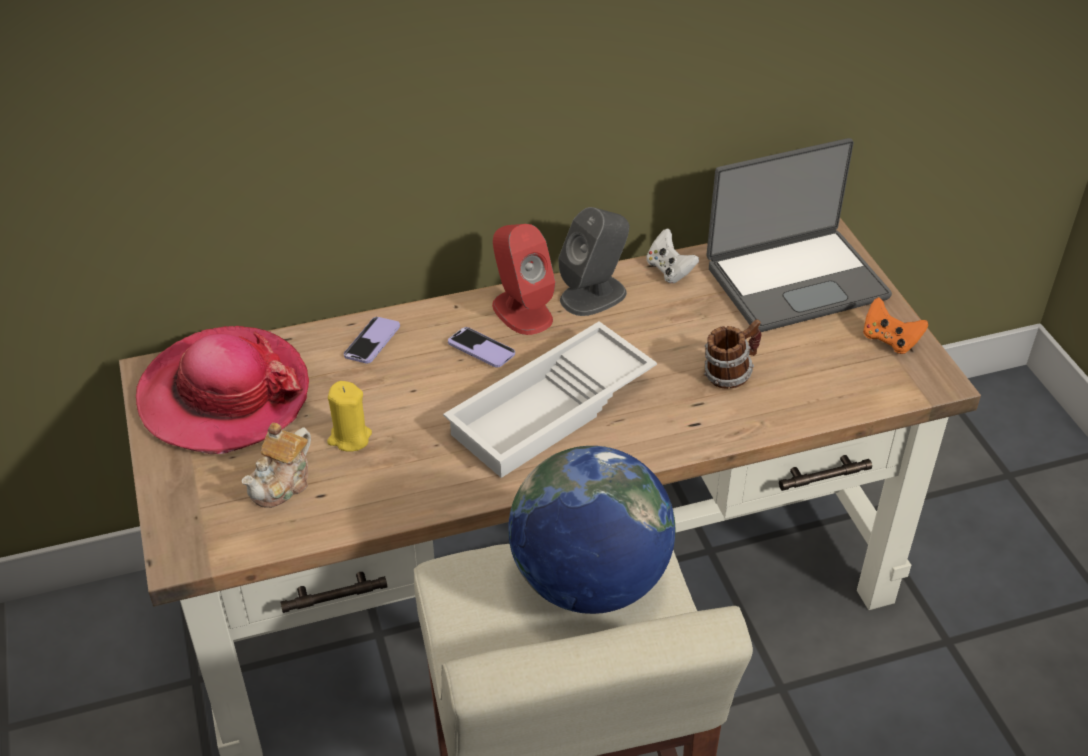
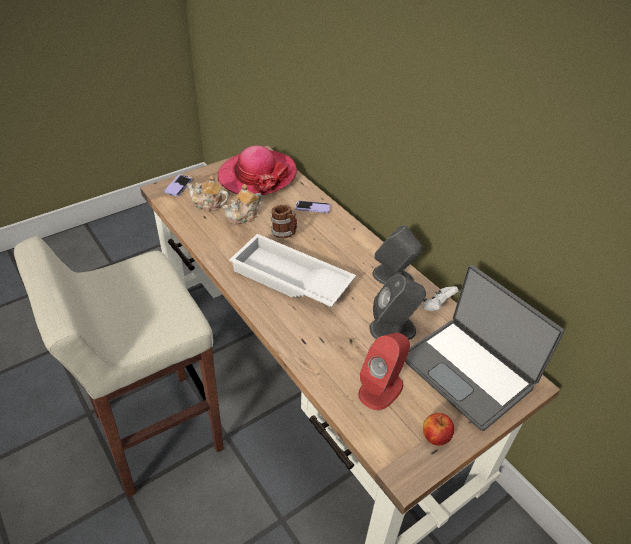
camera: 70 degrees right, 0 degrees up
(349, 438) = (244, 216): yellow candle -> teapot
(481, 349) = (325, 244): phone -> phone (178, 186)
(522, 311) = (363, 252): red speaker -> red speaker (381, 388)
(589, 581) = (155, 309): globe -> none
(700, 325) = (393, 329): none -> grey speaker
(729, 374) = (355, 350): mug -> mug (285, 233)
(889, 340) = (435, 437): orange game controller -> apple

